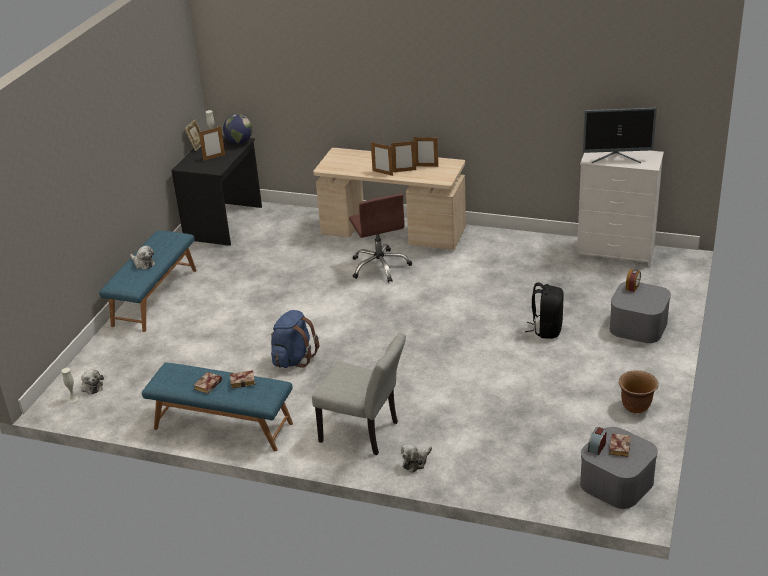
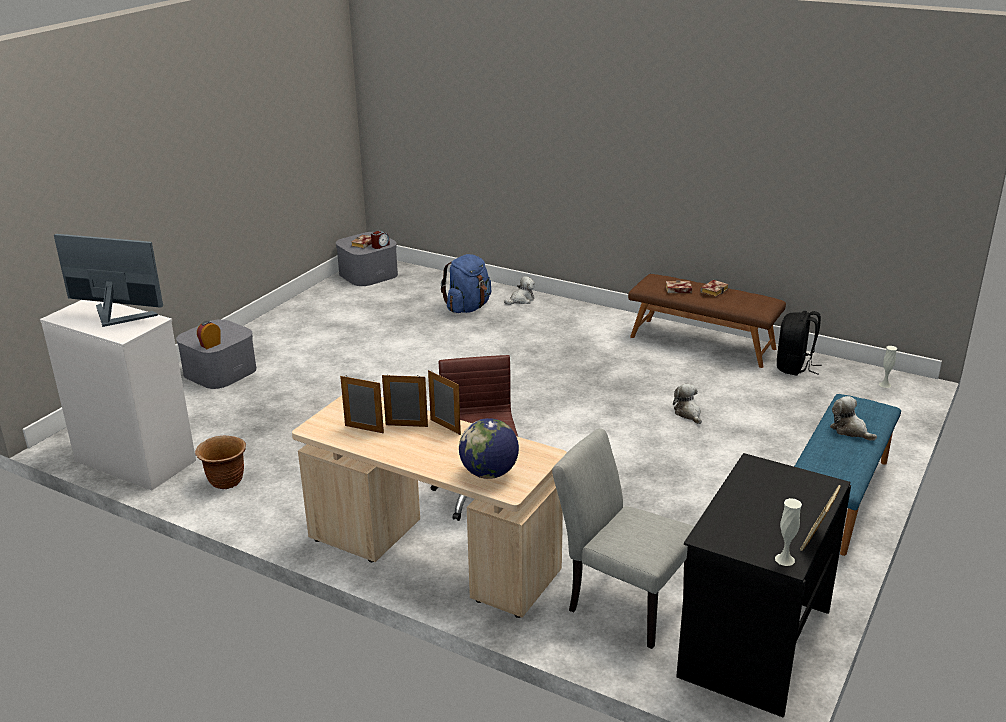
camera: 170 degrees left, 5 degrees down
(92, 386) = (869, 394): plush toy -> plush toy (688, 413)
(214, 157) = (767, 498): picture frame -> none
(222, 426) = (702, 342): blue bench -> brown bench
(239, 142) = (718, 534): globe -> globe (489, 473)
(293, 359) = (625, 390): blue backpack -> blue backpack (468, 307)
(365, 433) = (560, 322): grey chair -> grey chair (620, 602)
(546, 329) = (321, 381): black backpack -> black backpack (794, 367)
(636, 406) = (301, 311): brown planter -> brown planter (225, 481)

